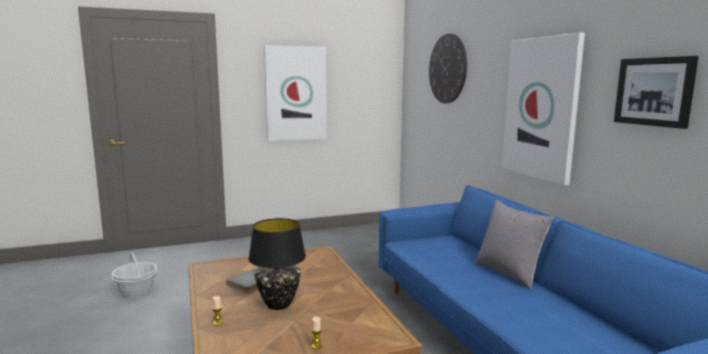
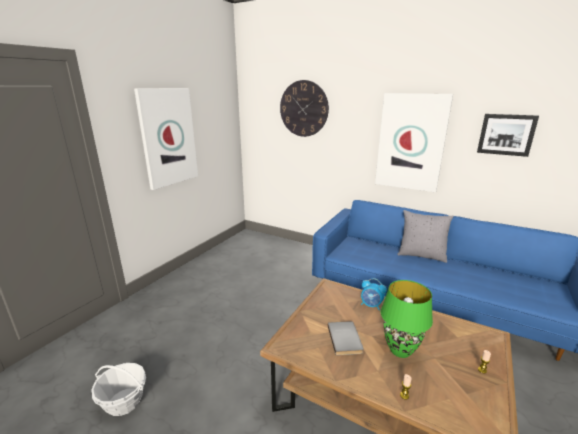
camera: 40 degrees left, 10 degrees up
(278, 304) = (399, 350): black table lamp -> green table lamp
(327, 274) = (371, 305): none -> alarm clock

